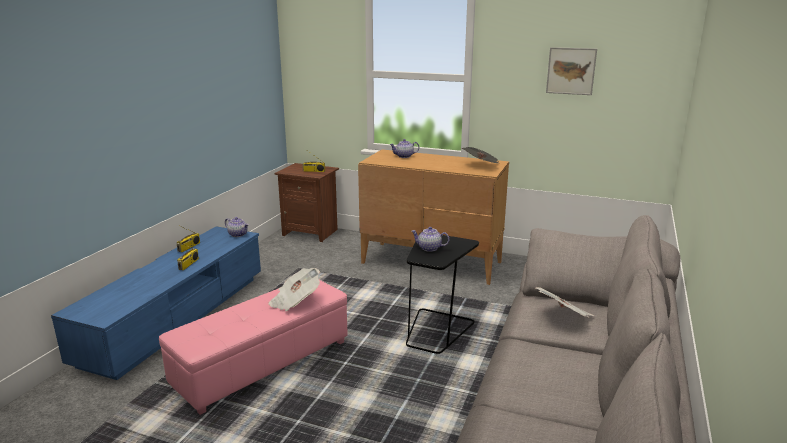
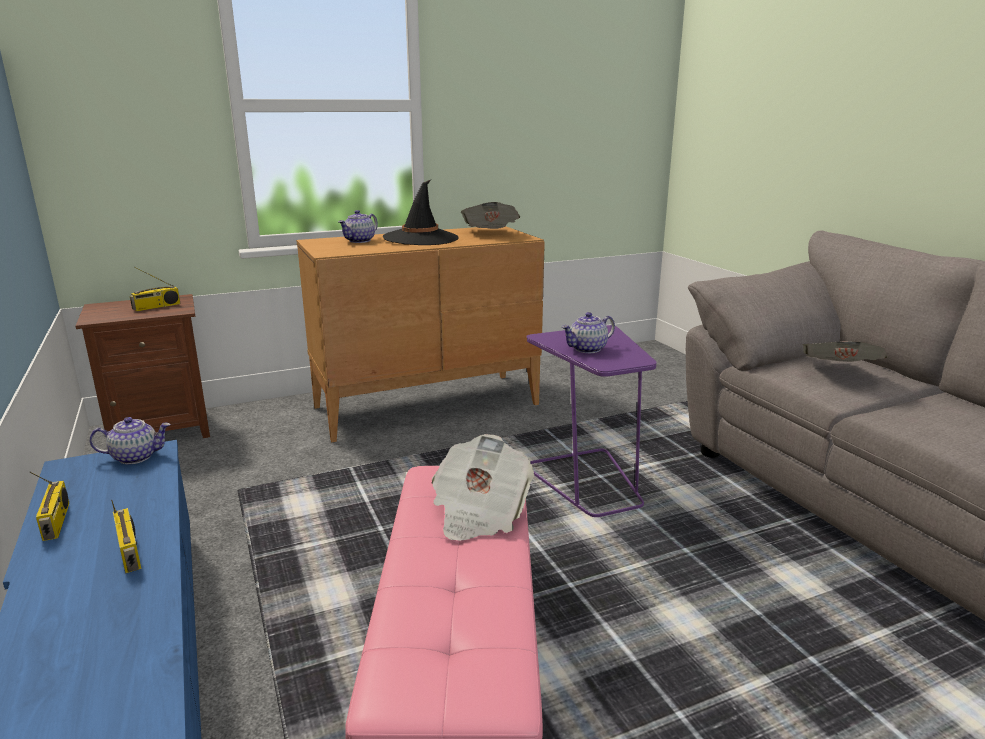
camera: 45 degrees left, 0 degrees up
(435, 161) = (421, 238): none -> black hat
(436, 331) = (588, 482): black side table -> purple side table
(571, 71) = (553, 88): picture -> none

